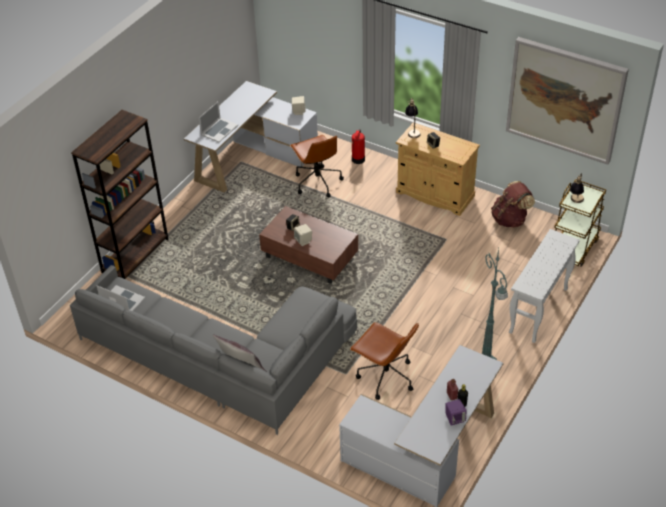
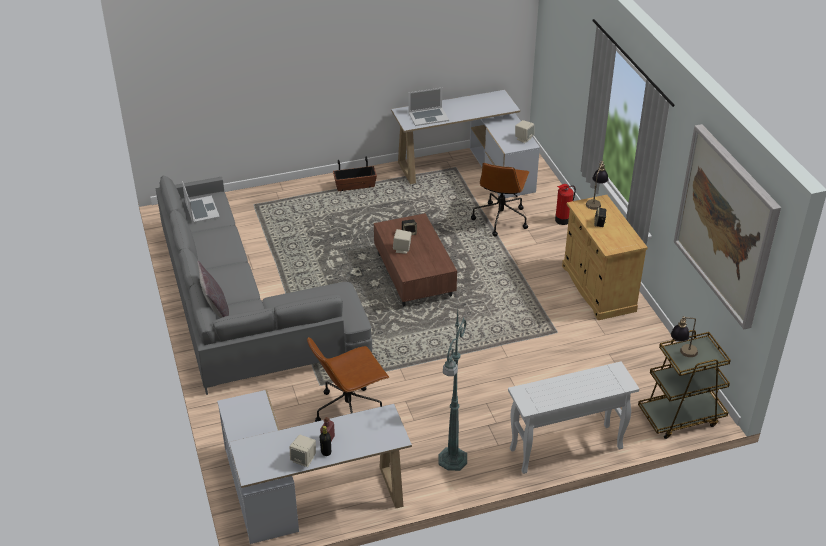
camera: 40 degrees right, 5 degrees down
(135, 255) = (280, 193): brown bookcase -> none
(185, 216) = (355, 186): none -> planter
(385, 377) = (349, 410): brown office chair -> brown office chair turned 75 degrees clockwise
(455, 419) = (304, 459): purple speaker -> beige speaker
(510, 219) = (645, 352): brown backpack -> none

